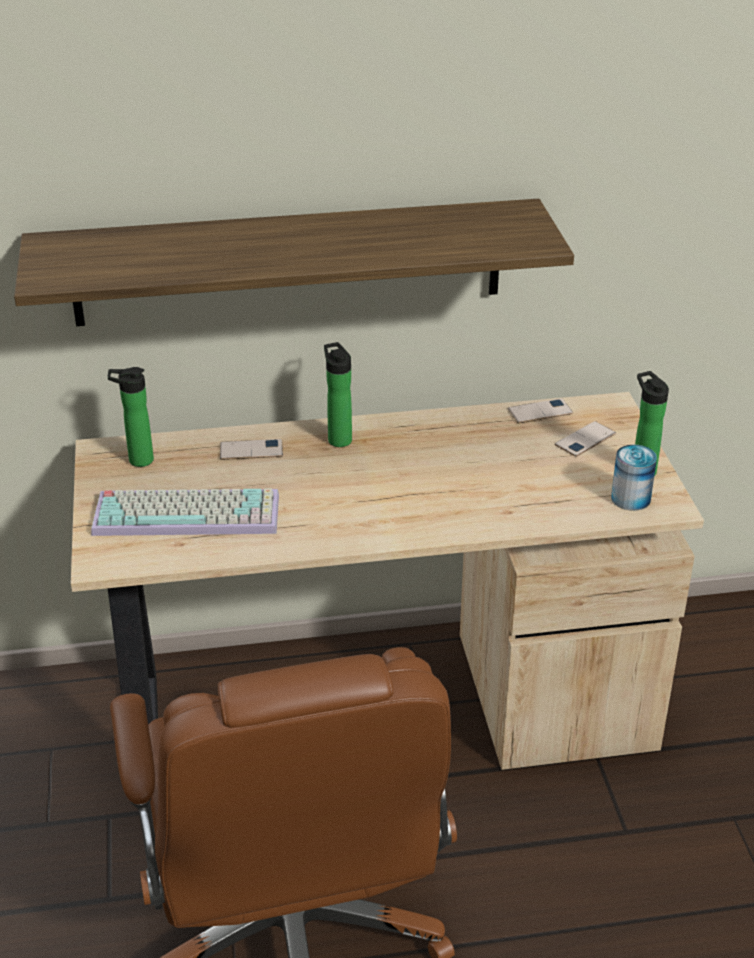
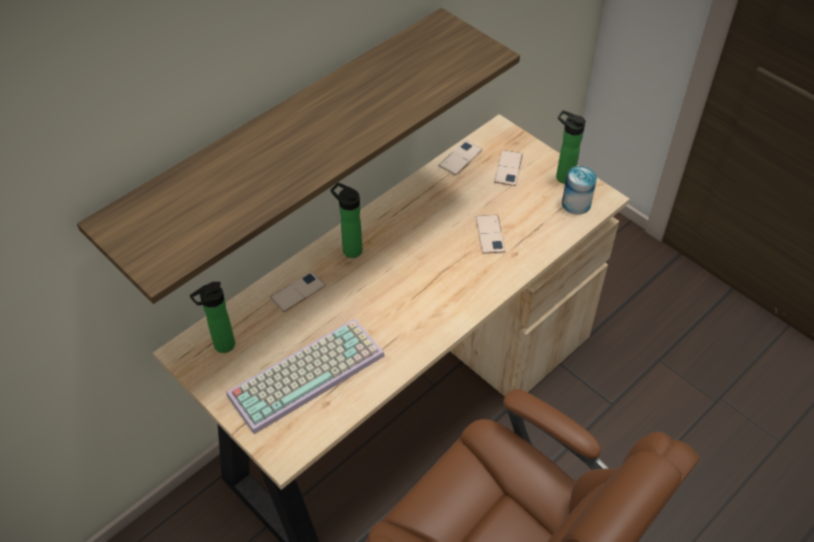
camera: 35 degrees left, 15 degrees up
(499, 485) = (490, 234): none -> phone

